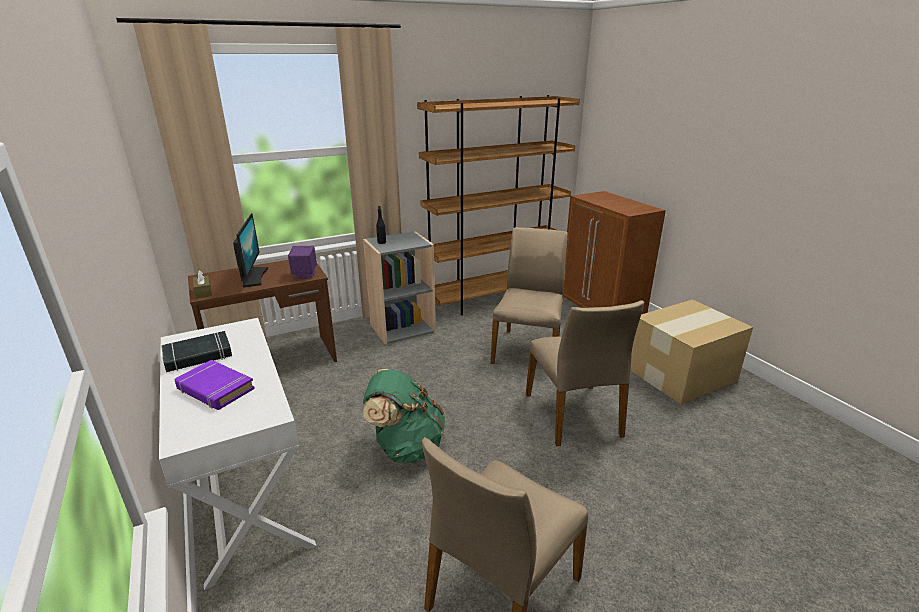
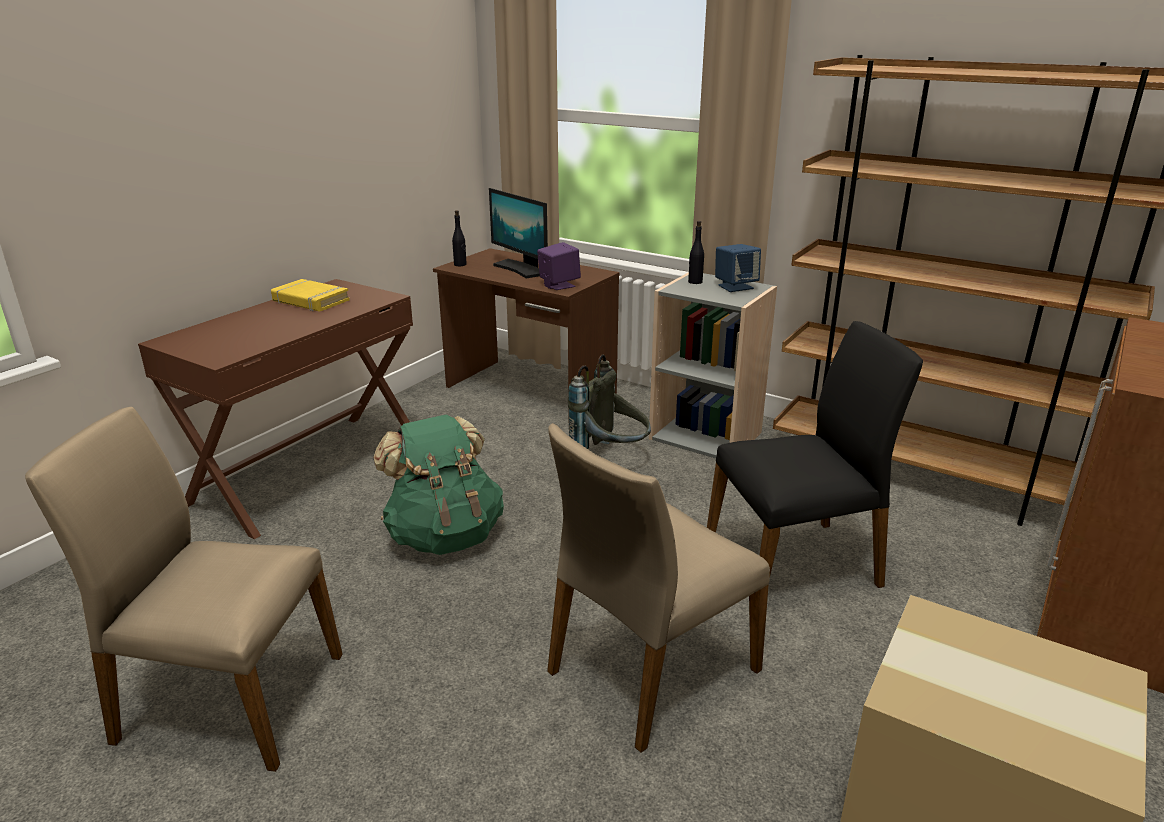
camera: 60 degrees right, 0 degrees up
(198, 356) = (310, 301): black book -> yellow book
(203, 292) = (460, 264): brown tissue box -> black bottle
(215, 389) = (254, 325): purple book -> none
(247, 493) = (309, 470): white desk -> brown desk
(253, 277) = (521, 269): monitor -> monitor turned 90 degrees clockwise
(390, 362) = (611, 458): none -> grey backpack
(403, 237) = (735, 287): none -> blue speaker
(528, 349) = (794, 563): beige chair -> black chair

